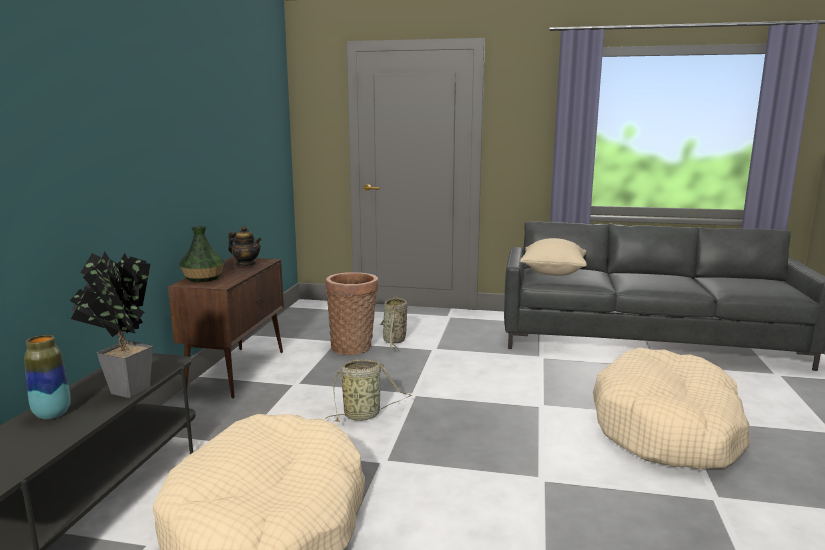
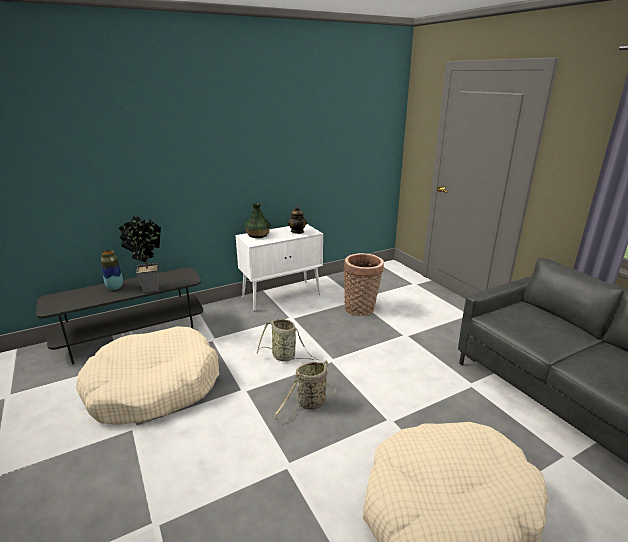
camera: 50 degrees right, 10 degrees up
(237, 371) = (282, 295): brown cabinet -> white cabinet
(394, 341) = (391, 317): basket -> basket (309, 404)
(553, 273) = (521, 316): beige pillow -> none

